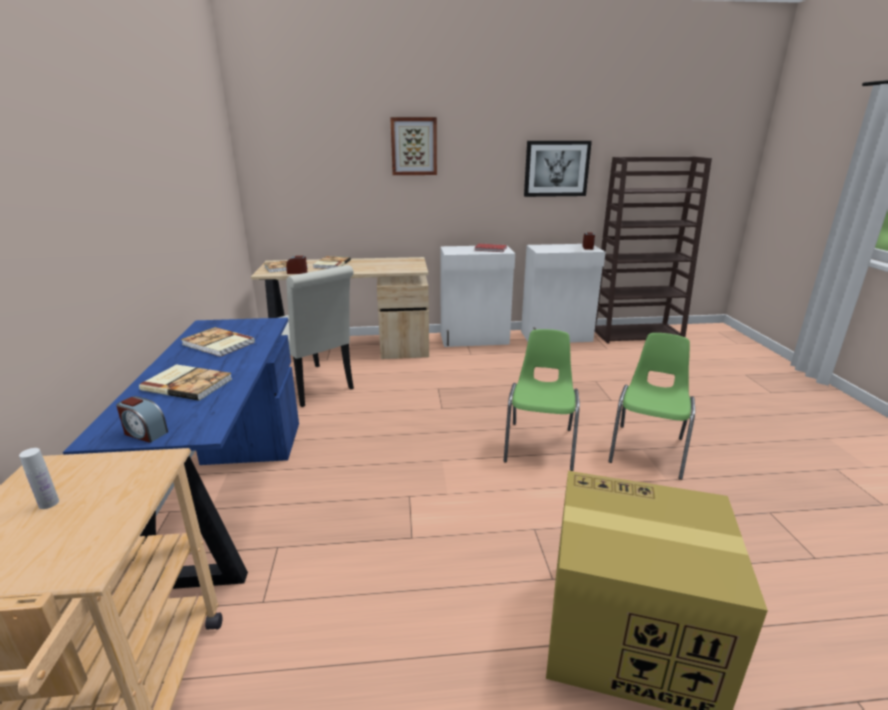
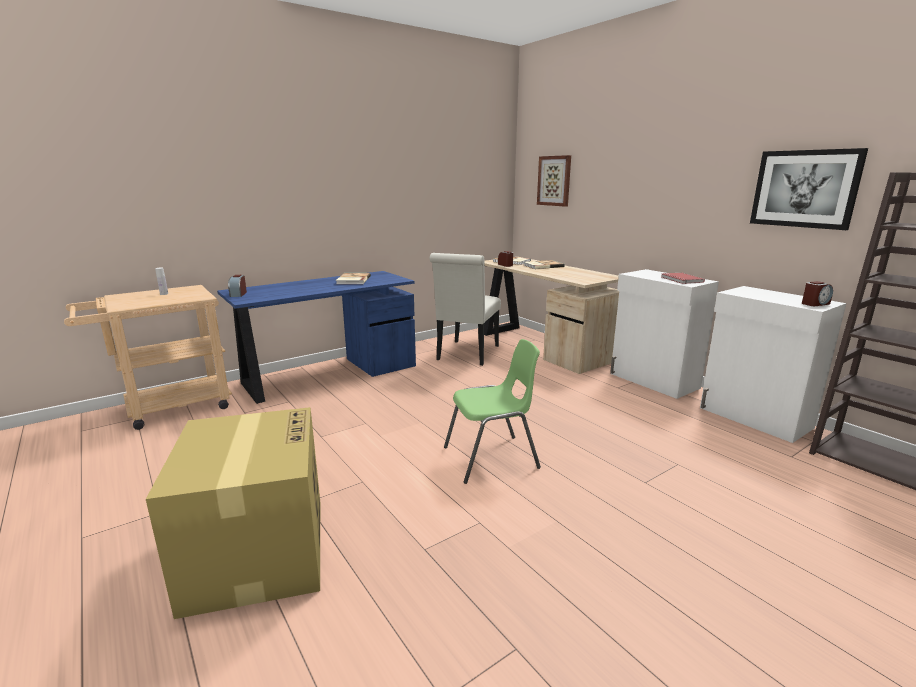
camera: 60 degrees right, 5 degrees down
(188, 384) = (295, 287): book -> none
(414, 146) = (637, 161): picture -> picture (554, 181)
(648, 450) = (559, 526): green chair -> none

